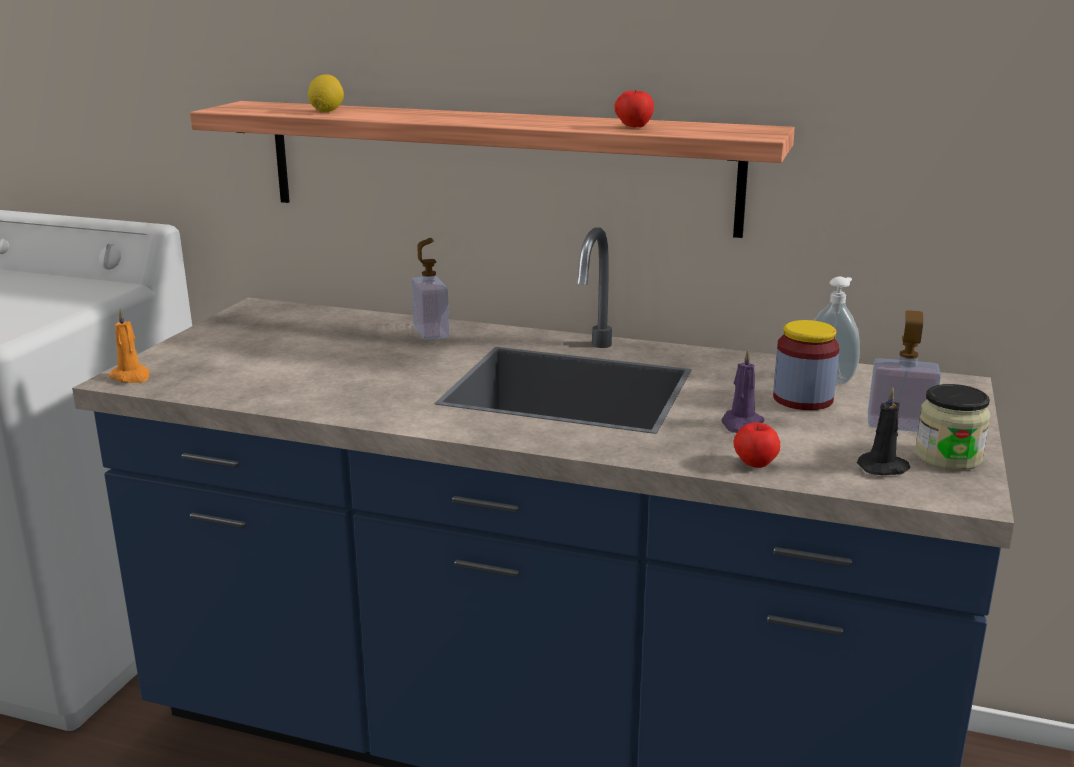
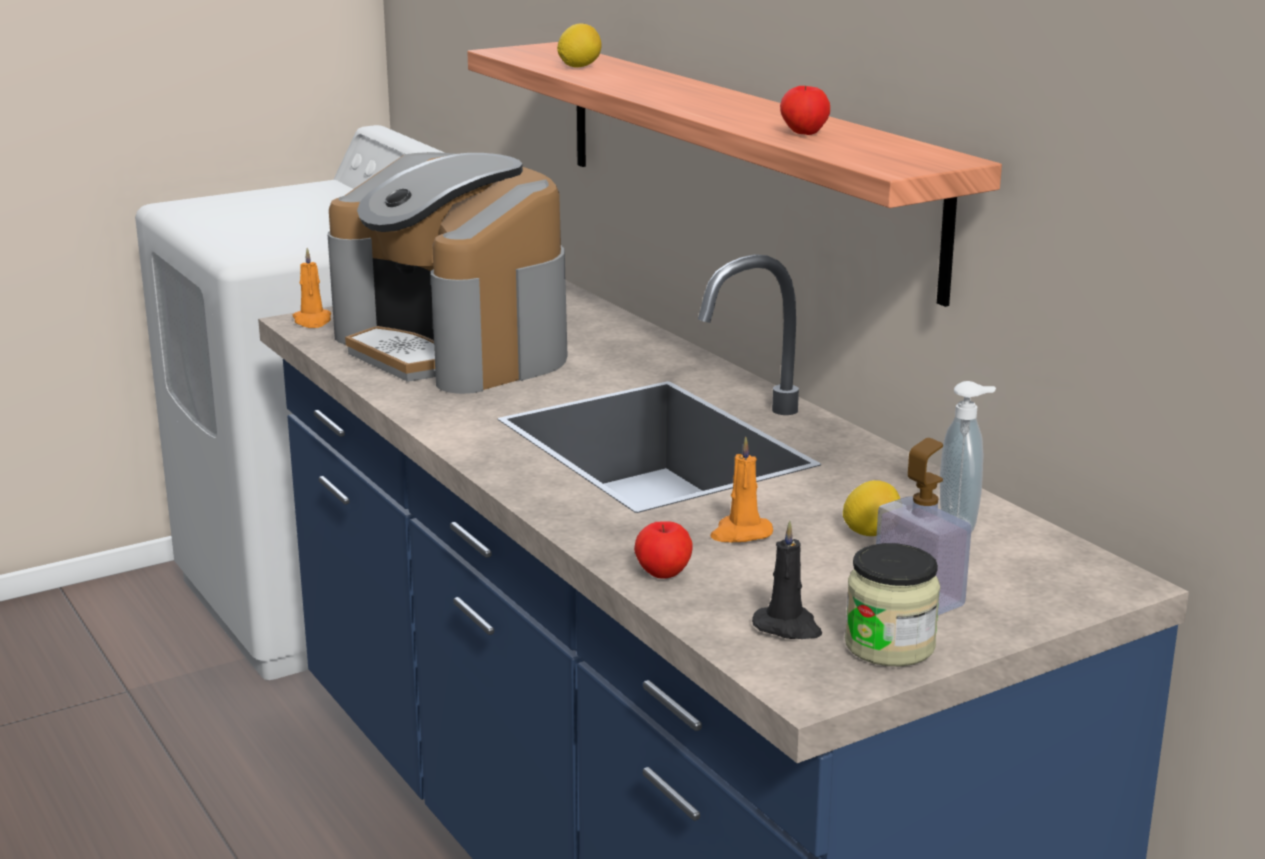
camera: 40 degrees right, 0 degrees up
(297, 365) = (455, 348): none -> coffee machine
(431, 331) = (638, 348): soap dispenser -> none
(741, 424) = (740, 533): purple candle -> orange candle
(802, 399) = (871, 533): jar -> lemon

